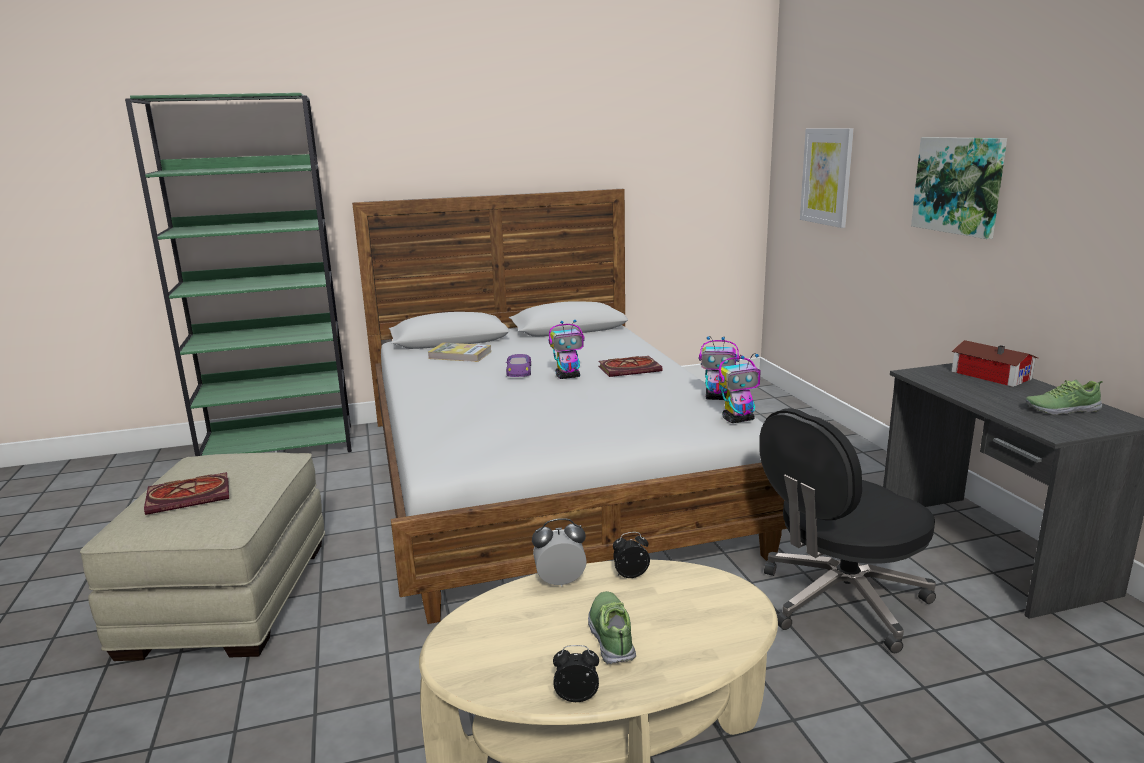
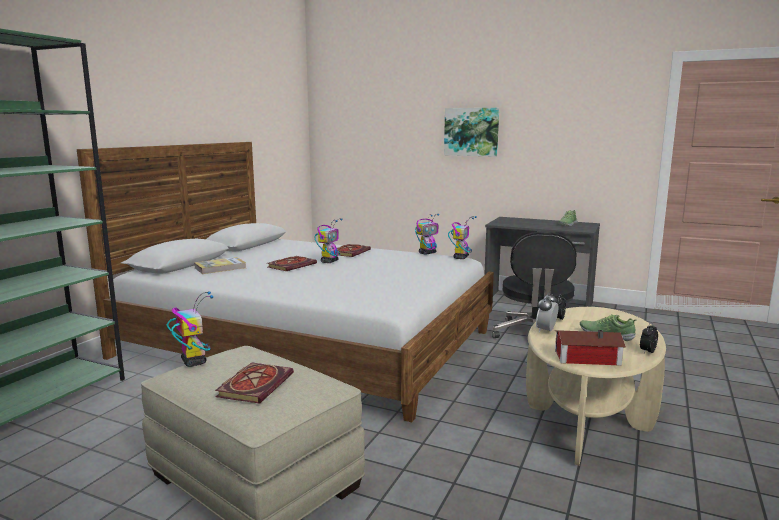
camera: 50 degrees left, 5 degrees down
(227, 453) = (193, 361): none -> toy robot
(519, 371) = (292, 265): purple toy car -> book
(827, 176) = (367, 133): picture -> none
(990, 374) = (518, 220): toy house -> toy house (585, 356)

